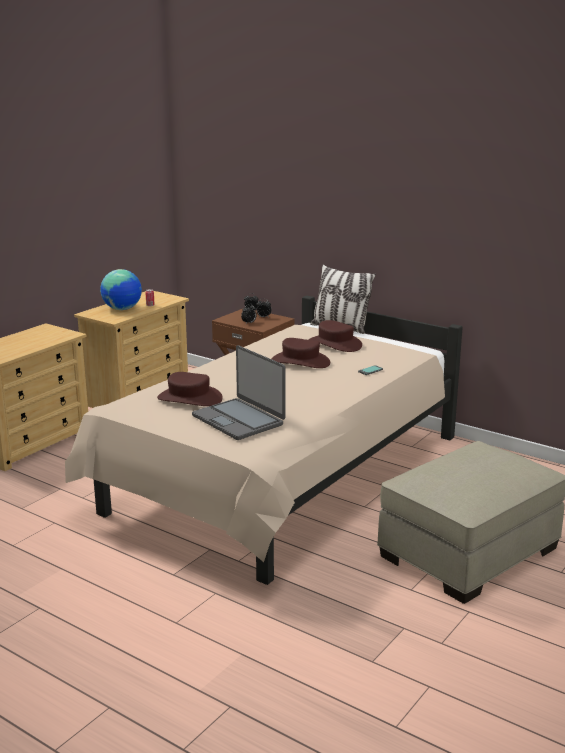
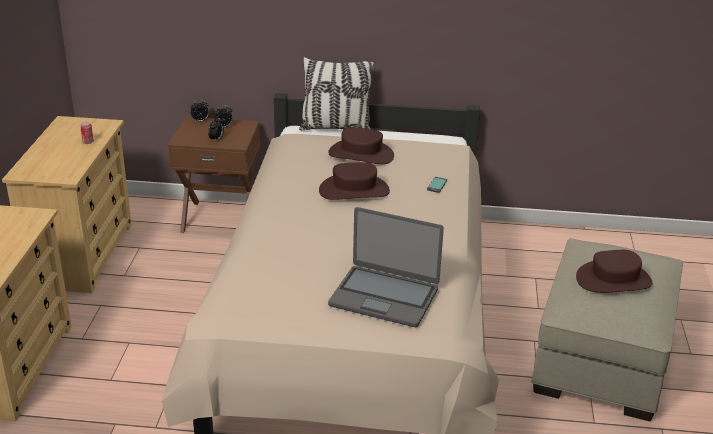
camera: 30 degrees left, 10 degrees up
(122, 309) = (59, 156): globe -> none
(189, 398) = (296, 280): brown hat -> brown hat (613, 280)

